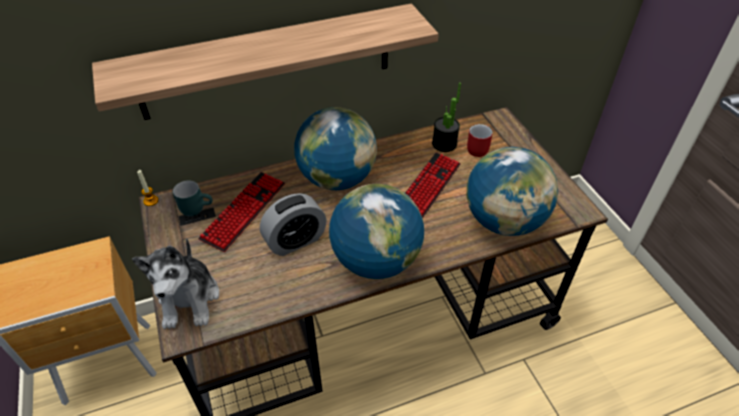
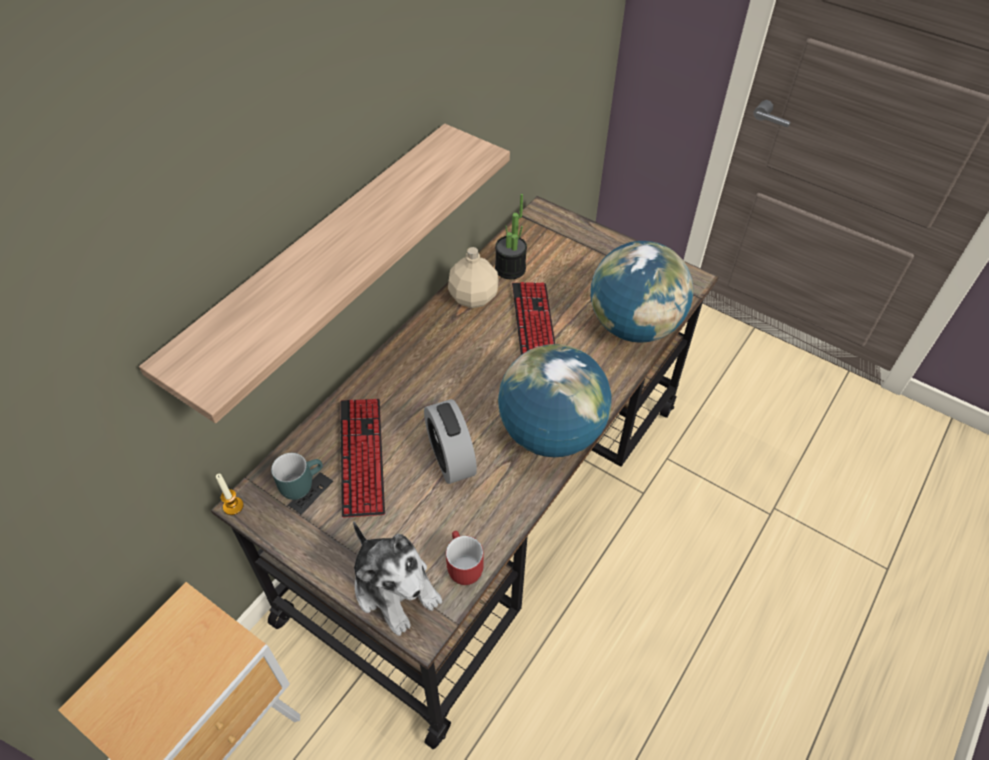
camera: 35 degrees left, 5 degrees up
(295, 241) = (450, 458): alarm clock -> alarm clock turned 135 degrees clockwise
(337, 178) = (432, 364): globe -> none
(403, 151) = (474, 297): none -> beige bottle
(476, 148) = (545, 258): red mug -> red mug (461, 566)

